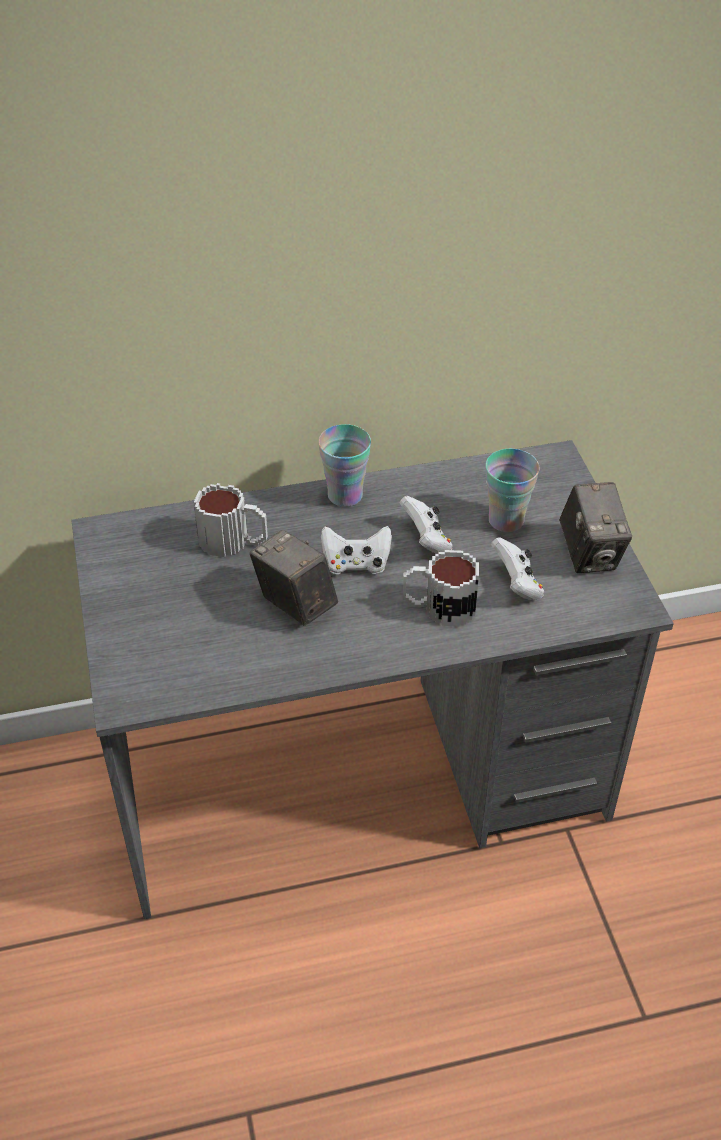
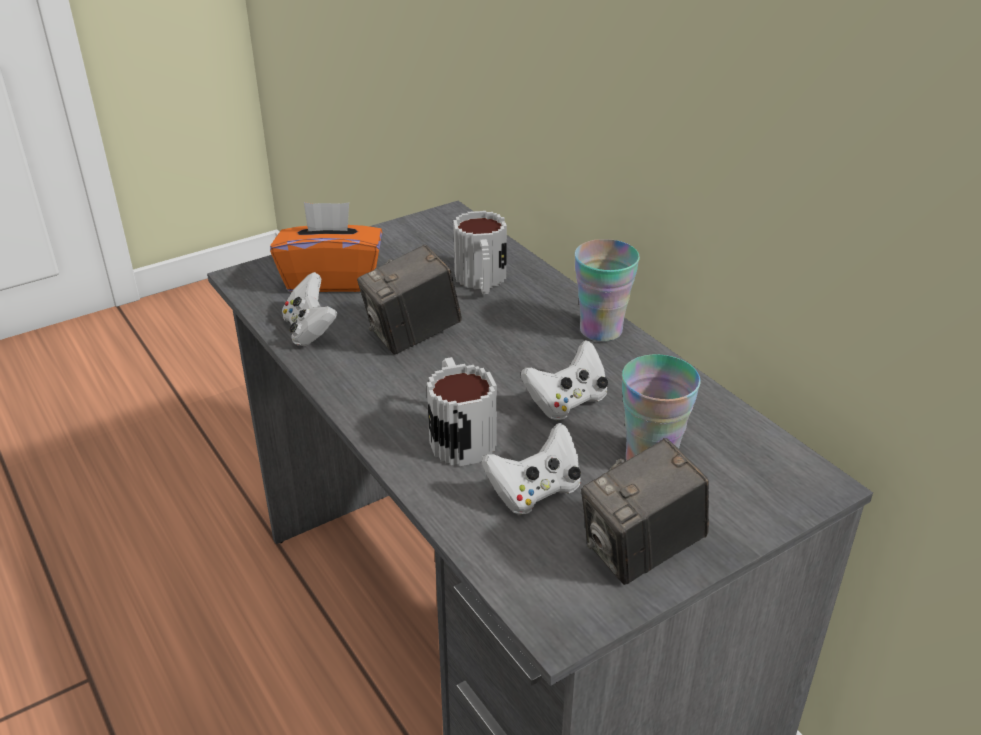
camera: 70 degrees right, 10 degrees down
(169, 637) = (332, 279): none -> orange tissue box
(295, 603) = (412, 336): camera -> camera turned 150 degrees counterclockwise
(356, 564) = (495, 361): white game controller -> white game controller (310, 330)

